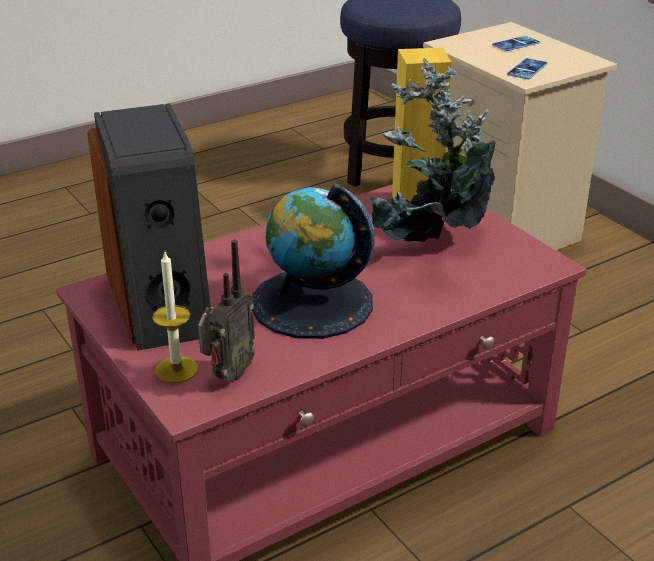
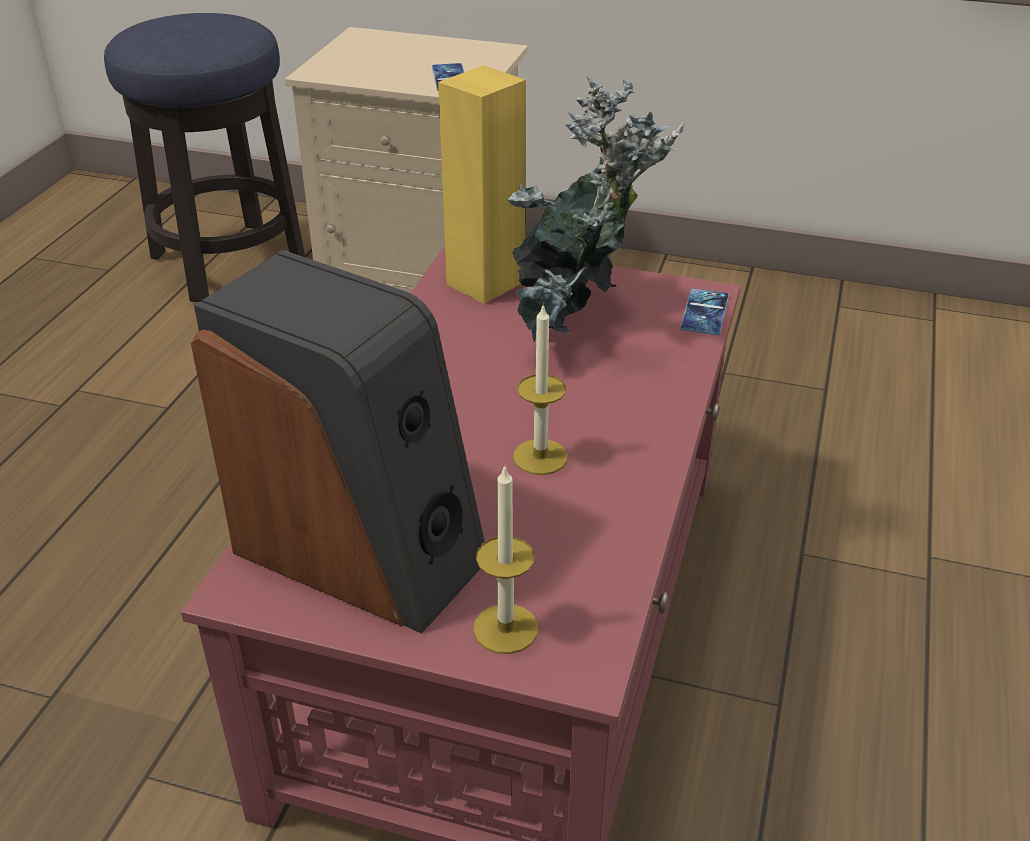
camera: 40 degrees left, 5 degrees up
(227, 375) = (573, 599): radio -> none
(311, 303) = (540, 457): globe -> candle
(515, 44) = (394, 52): phone -> phone (704, 312)

